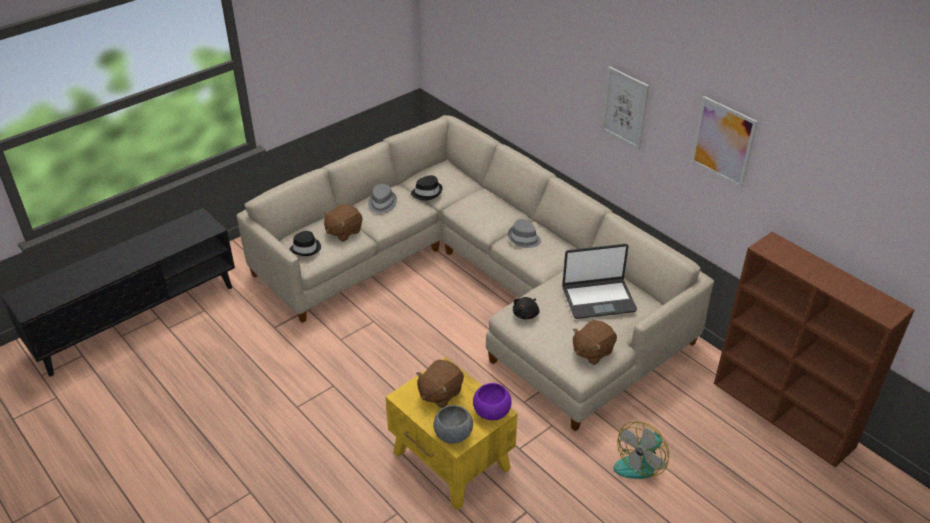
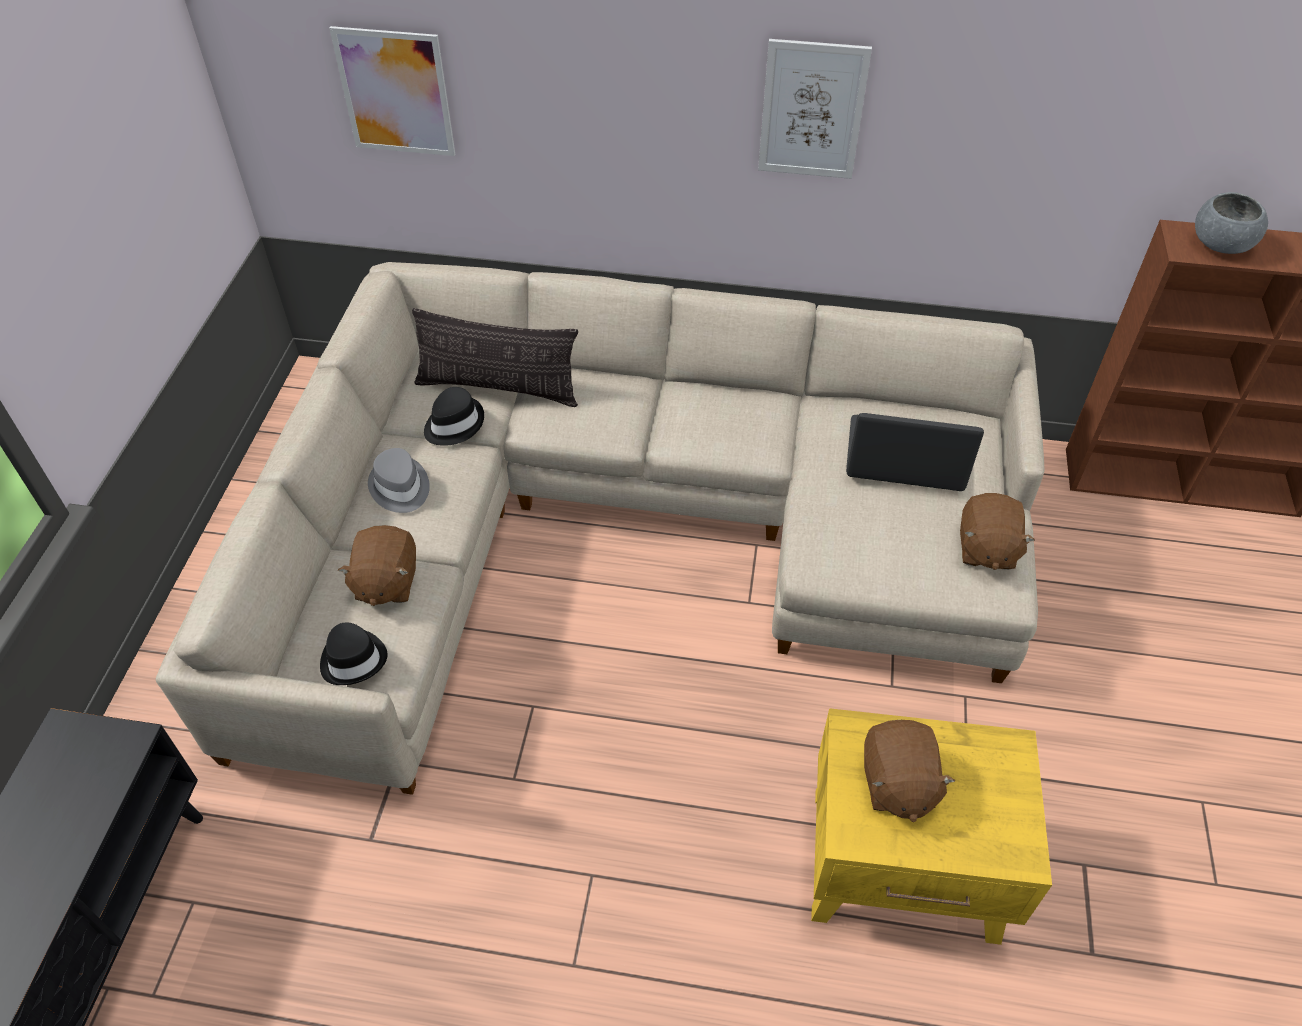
camera: 40 degrees left, 10 degrees up
(453, 434) = (998, 843): grey bowl -> grey bowl (1220, 244)
(459, 188) = (498, 388): none -> pillow
(491, 411) = (1001, 757): purple bowl -> none
(524, 239) = (694, 420): grey hat -> none
(526, 314) = (835, 546): black plush toy -> none
(598, 299) = (905, 457): laptop -> laptop turned 120 degrees counterclockwise
(641, 462) = (1121, 669): fan -> none
(723, 141) = (1050, 99): picture -> picture (395, 92)

